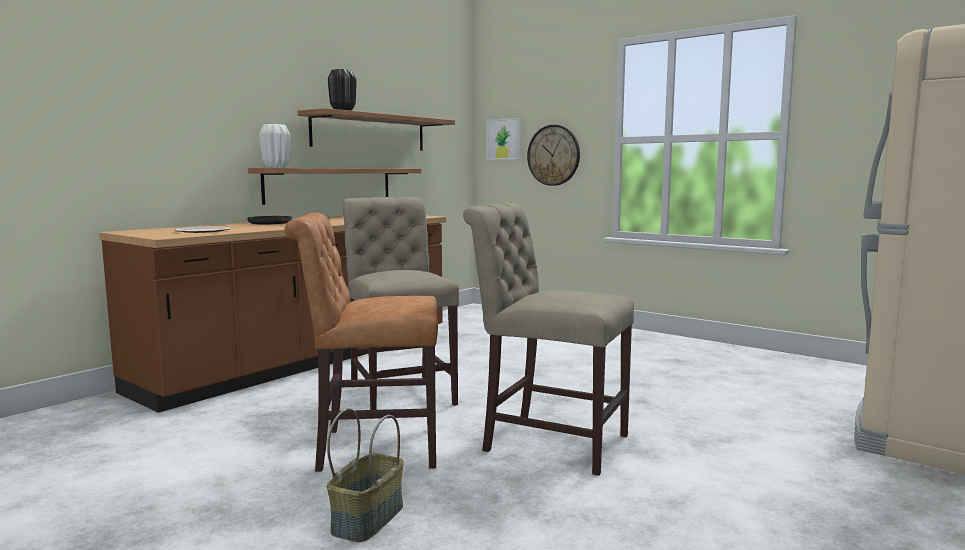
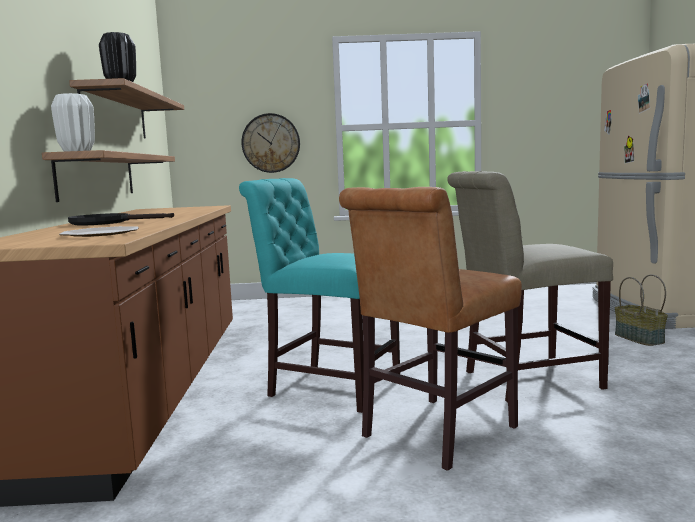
camera: 40 degrees left, 0 degrees up
(367, 518) = (579, 481): basket -> basket (638, 338)
(401, 392) = (328, 386): beige chair -> turquoise chair
(504, 139) = (209, 128): picture -> none

